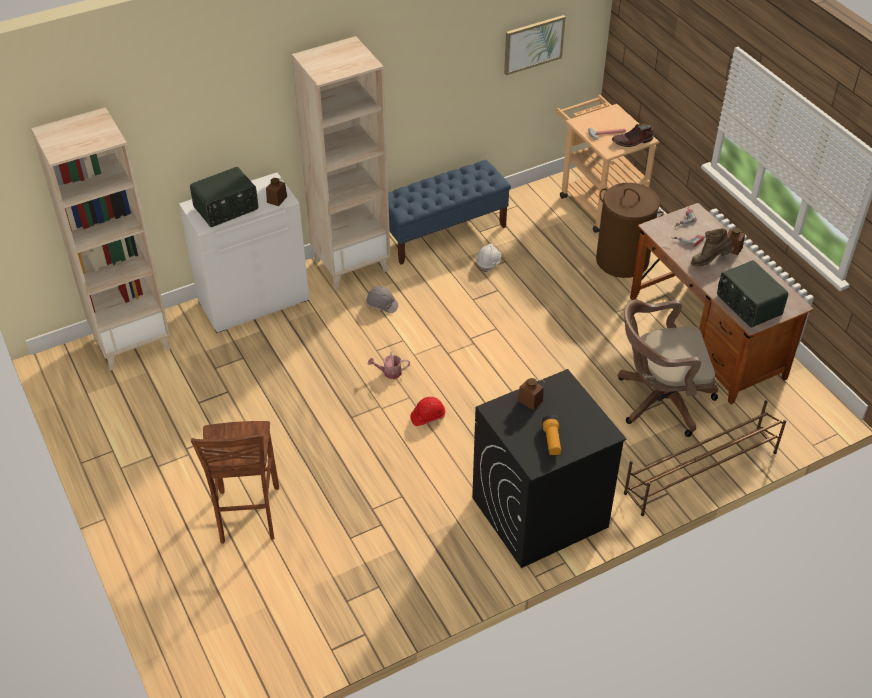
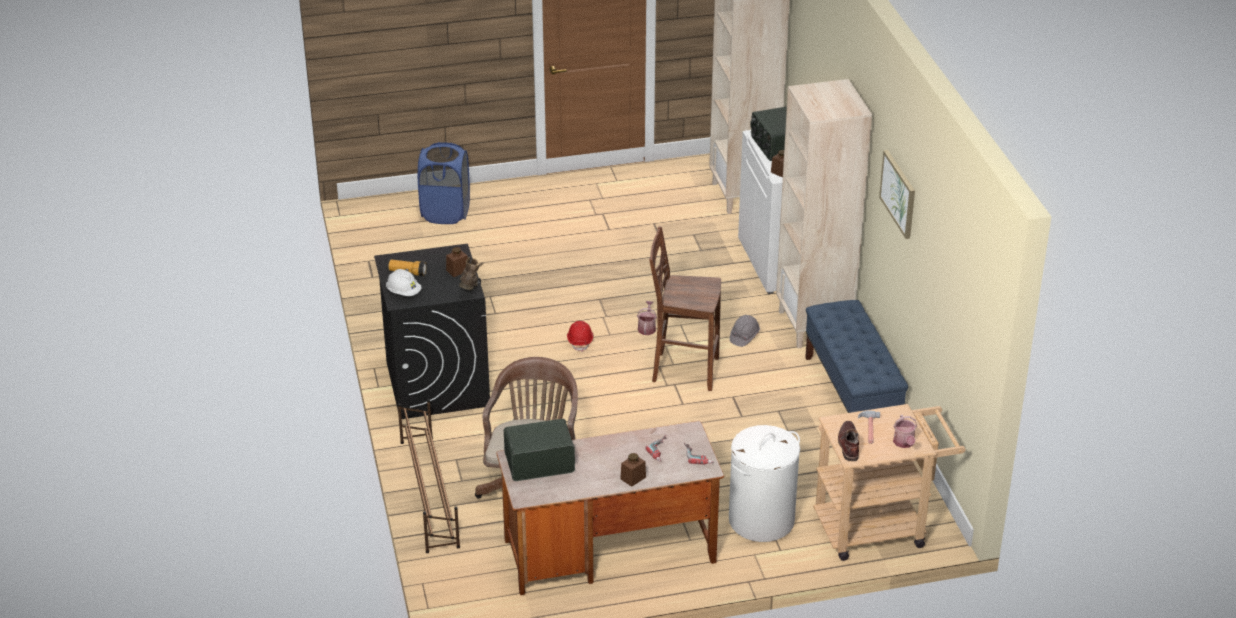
camera: 105 degrees right, 10 degrees down
(208, 599) = (445, 213): none -> blue laundry basket
(247, 516) = (514, 236): brown stool -> brown stool (683, 370)
(488, 263) = (789, 418): white hard hat -> white hard hat (403, 292)
(533, 44) = (948, 305): picture -> picture (898, 193)
(615, 117) = (904, 443): none -> watering can
(622, 260) = (761, 521): brown laundry basket -> white laundry basket
(710, 261) = (619, 455): brown boot -> brown boot (469, 289)

